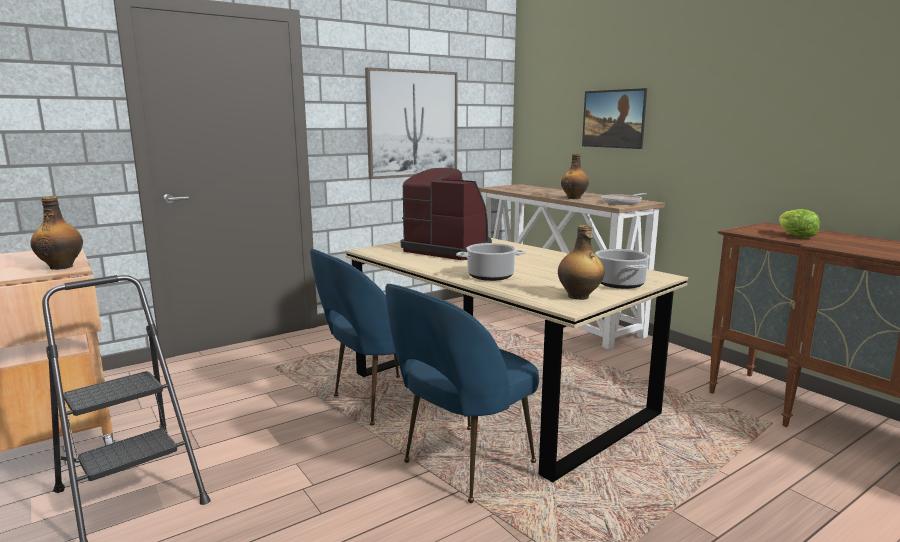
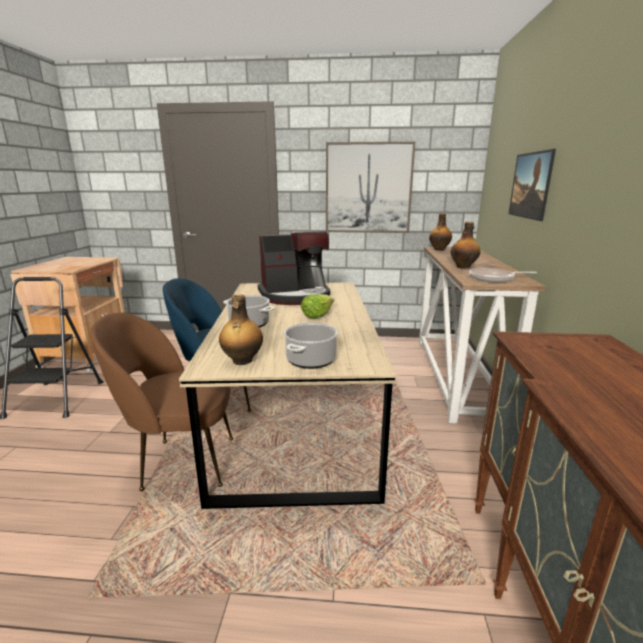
camera: 40 degrees right, 5 degrees up
(62, 267) = (70, 268): bottle -> bottle (439, 249)
(449, 250) = (295, 296): coffee machine -> coffee machine turned 90 degrees clockwise
(461, 466) = (181, 463): blue chair -> brown chair
(794, 236) = (570, 363): lettuce -> lettuce (317, 315)

